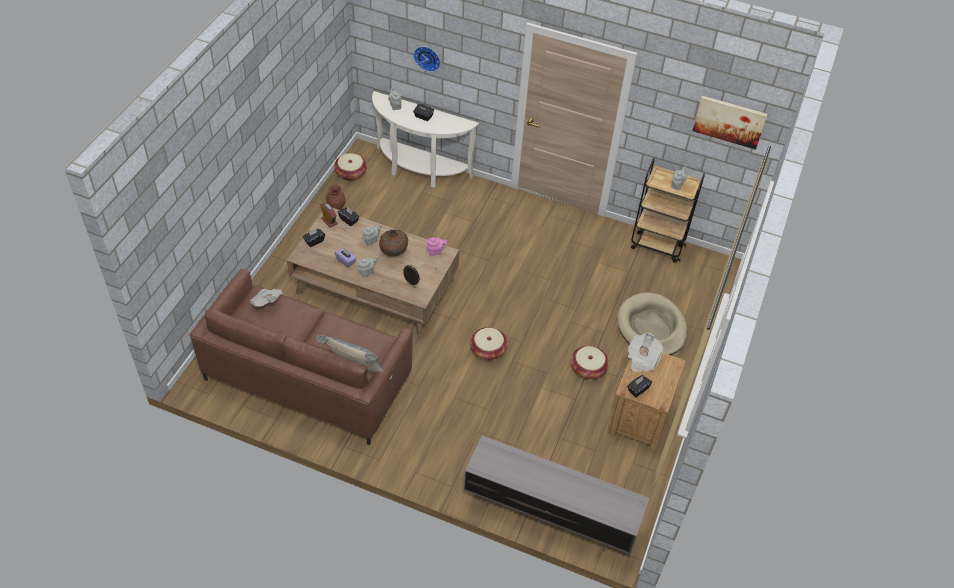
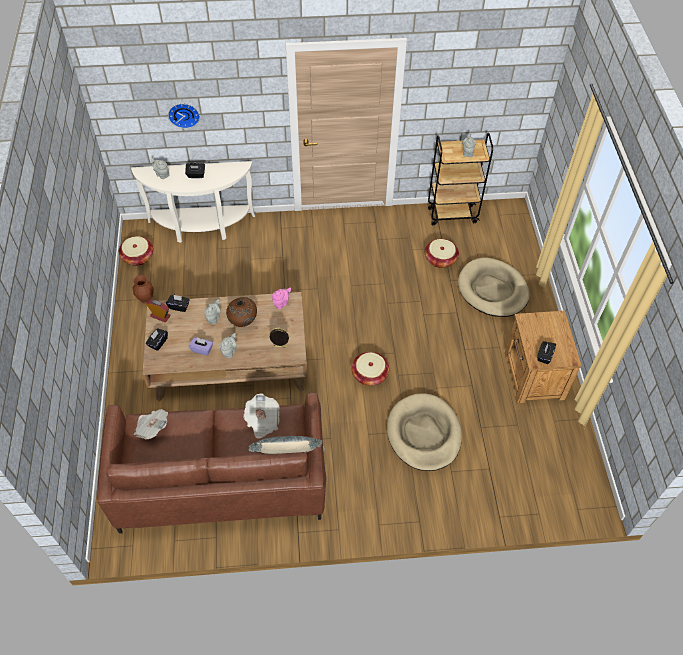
camera: 25 degrees left, 5 degrees up
(503, 419) = (424, 434): none -> beige dog bed
(550, 513) = (516, 502): grey tv stand -> none
(588, 368) = (465, 352): basket -> basket (440, 259)
(642, 359) = (530, 326): newspaper -> newspaper (262, 421)
(729, 121) = (505, 75): picture -> none

